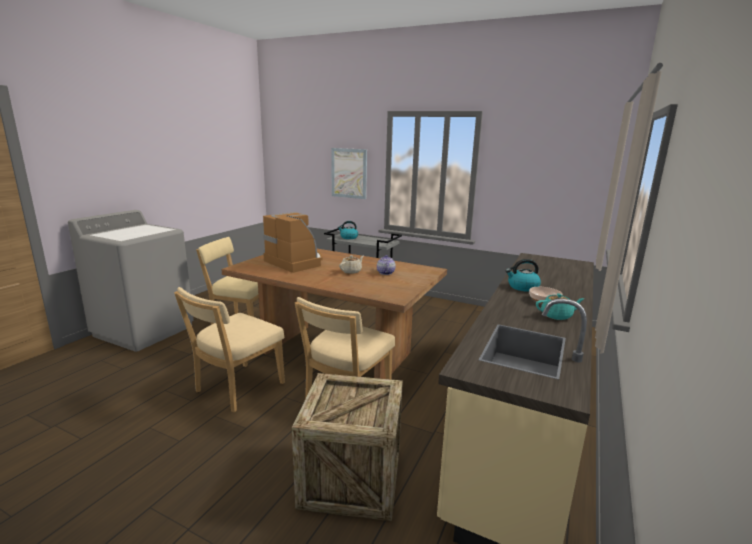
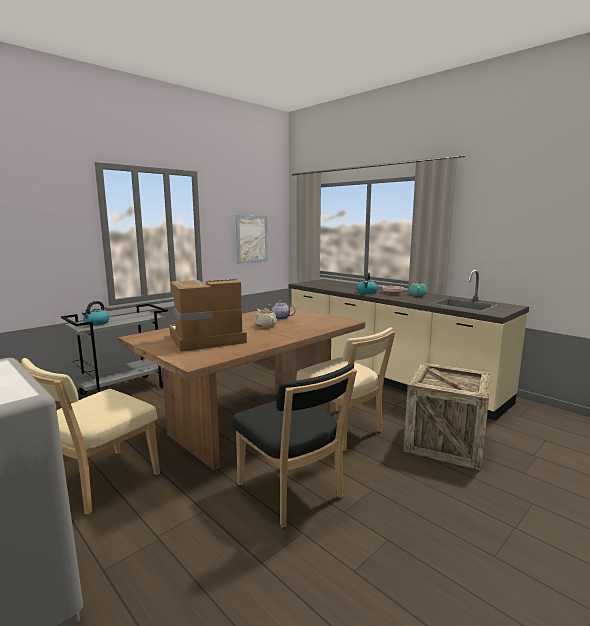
camera: 70 degrees left, 5 degrees down
(236, 389) = (292, 493): beige chair -> black chair
(349, 173) = (45, 242): picture -> picture (251, 239)

